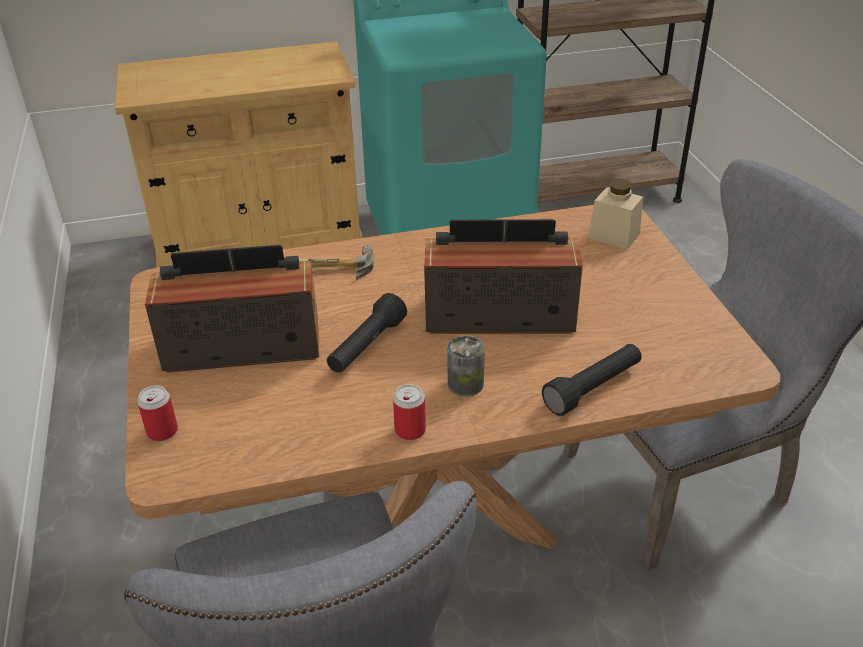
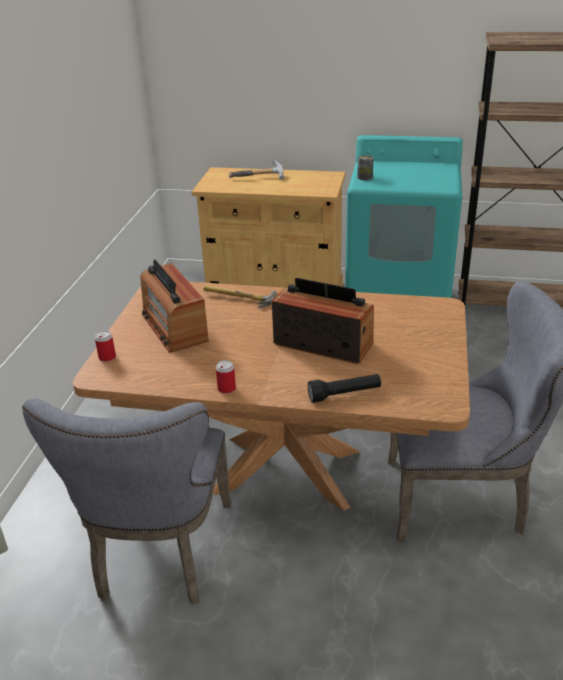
camera: 25 degrees right, 5 degrees down
(212, 70) = (259, 178): none -> hammer
(243, 344) = (174, 327): radio -> radio turned 135 degrees counterclockwise
(366, 346) = (236, 343): black flashlight -> none
(465, 384) = (274, 374): can -> can (365, 177)
(614, 236) = (431, 317): beige jar -> none

